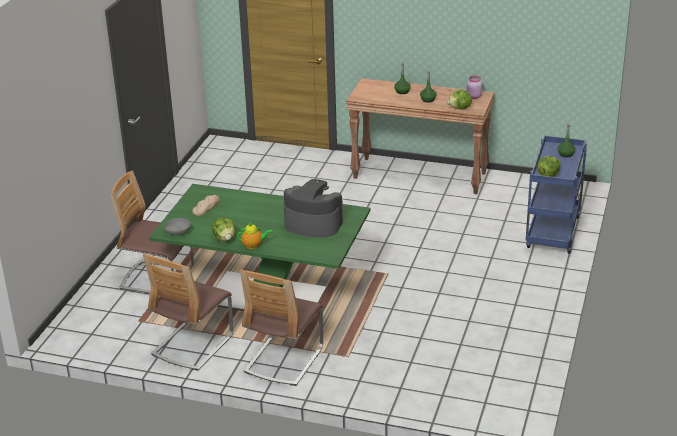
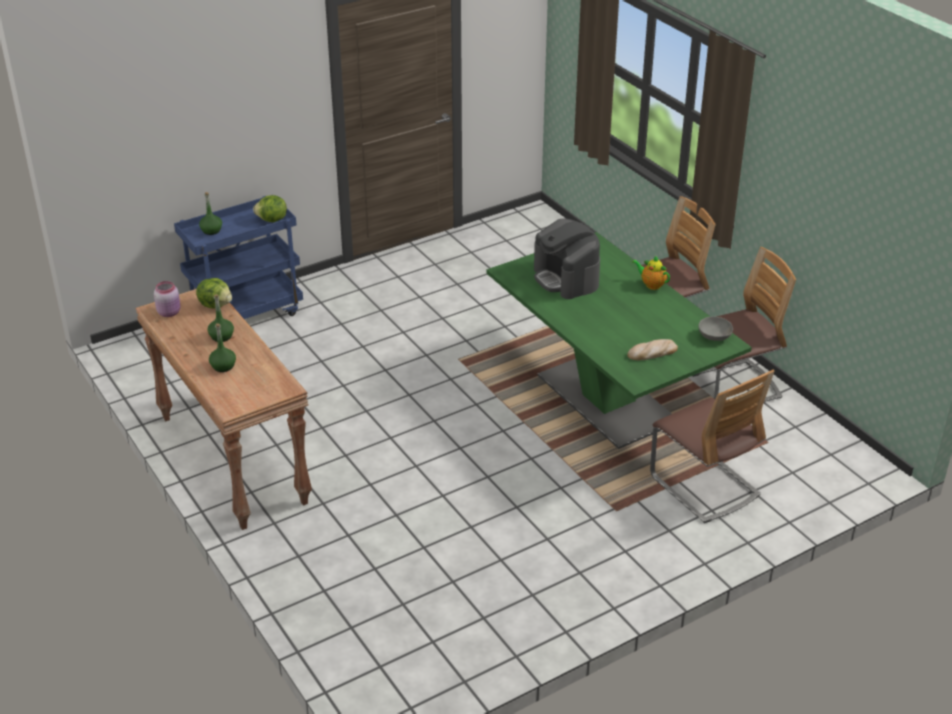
camera: 140 degrees left, 5 degrees up
(225, 239) = (672, 305): lettuce -> none

